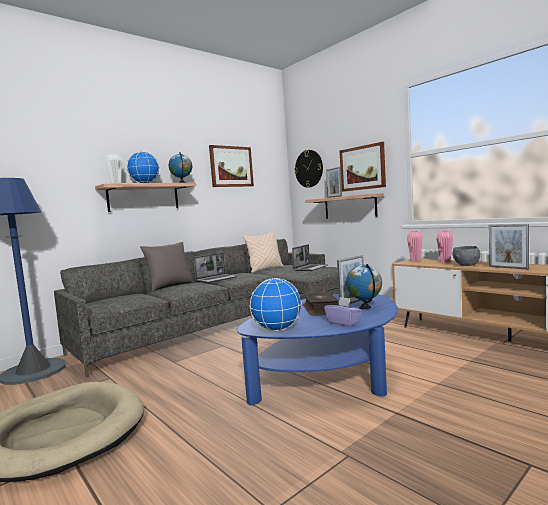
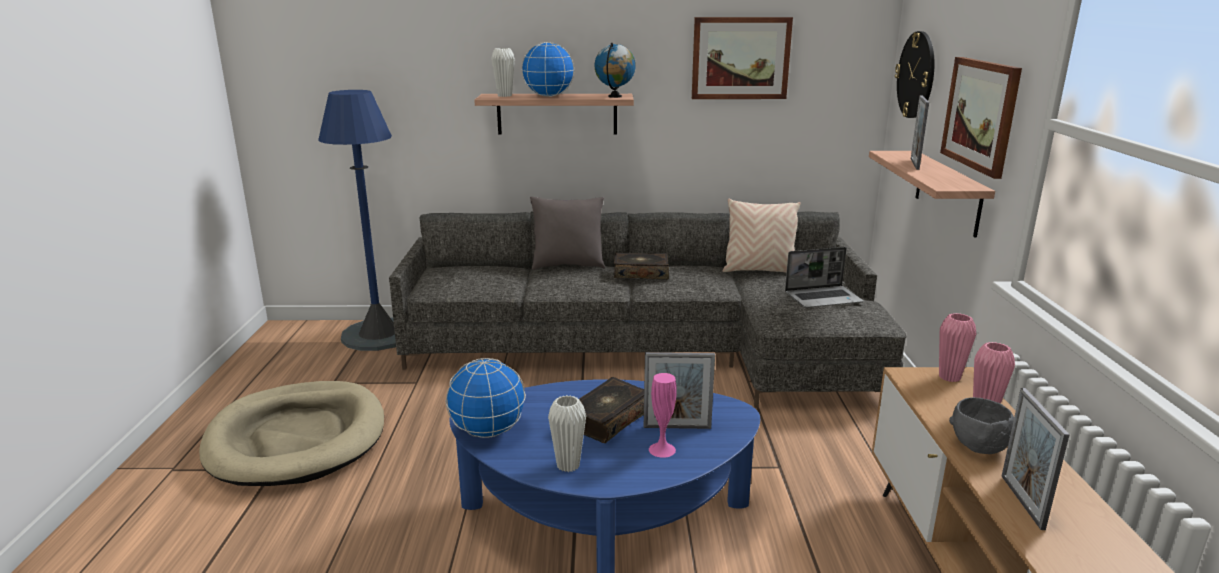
camera: 40 degrees right, 15 degrees up
(217, 279) = (641, 273): laptop -> book
(343, 323) = (568, 465): purple tissue box -> white vase
(365, 308) = (662, 449): globe -> pink vase

